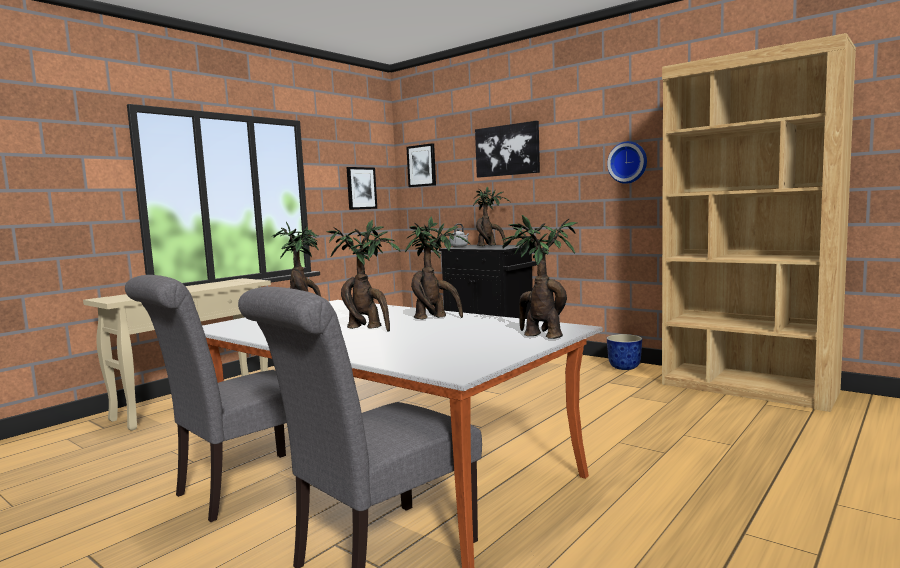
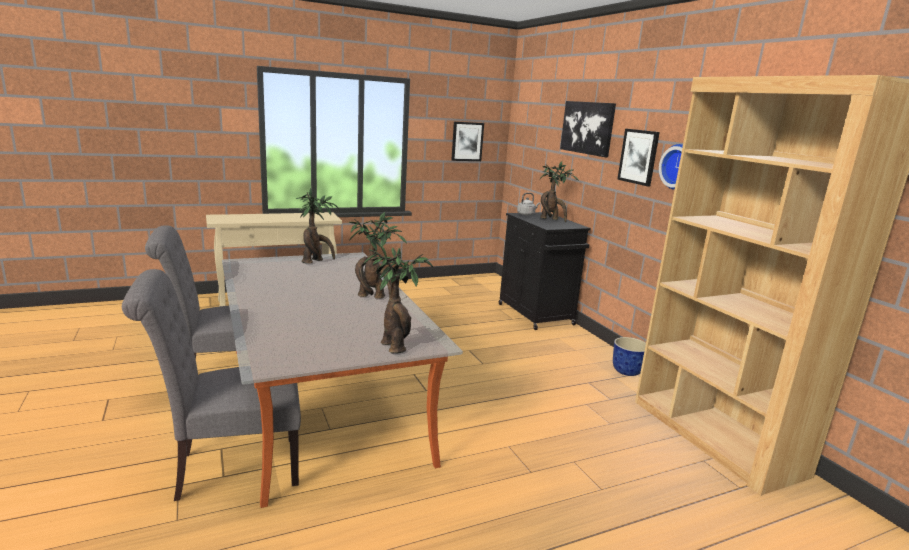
camera: 25 degrees right, 10 degrees up
(368, 328) = (311, 296): potted plant -> none
(422, 165) = (526, 126): picture -> picture (638, 156)

